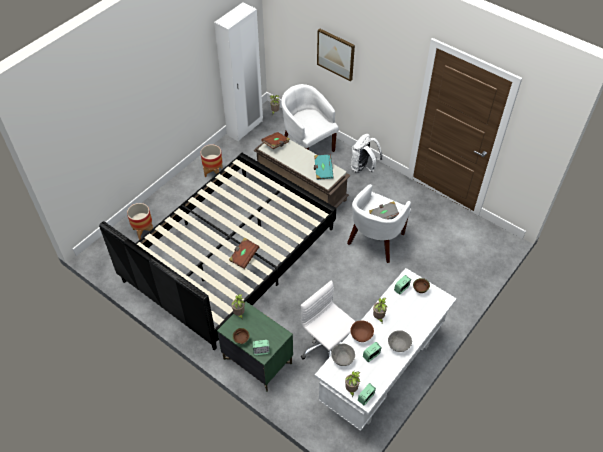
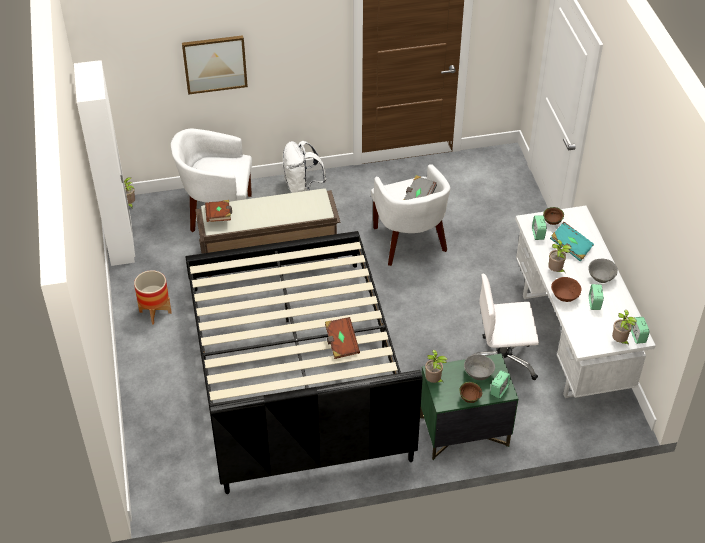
camera: 50 degrees left, 5 degrees down
(143, 231) = (170, 430): planter -> none
(323, 171) = (303, 204): turquoise book -> turquoise book (570, 247)
(343, 359) = (579, 326): grey bowl -> grey bowl (478, 374)

